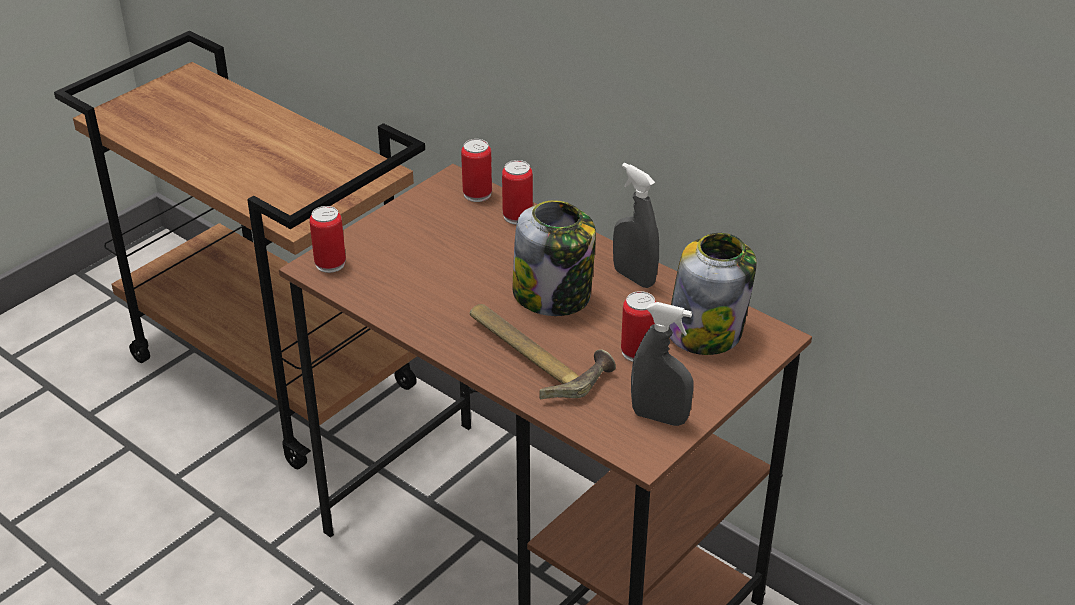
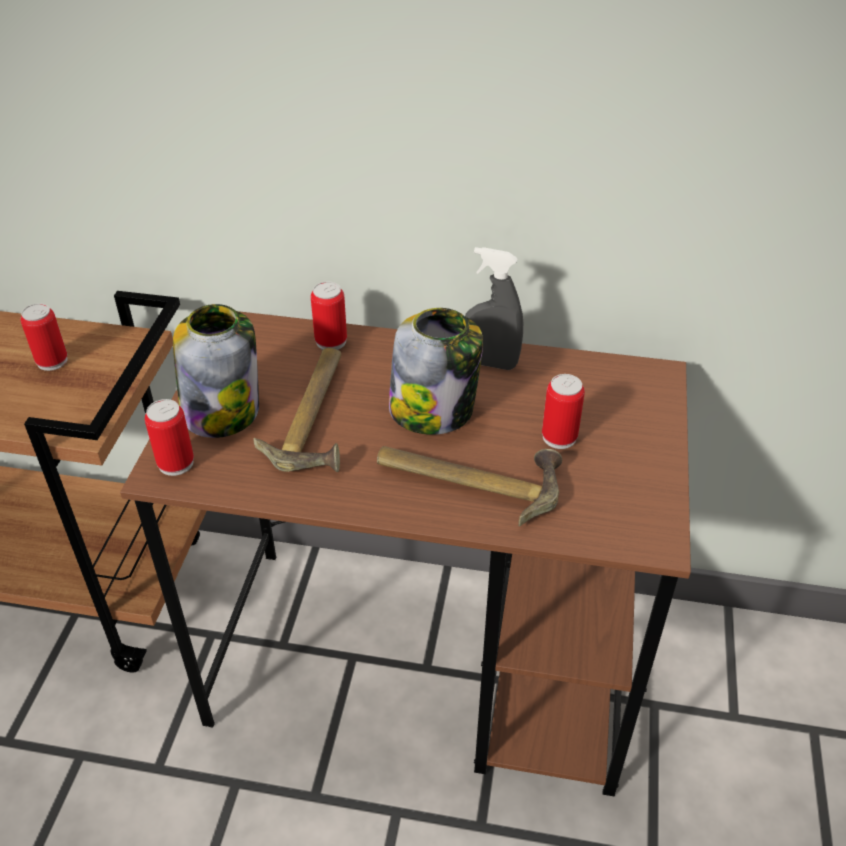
camera: 30 degrees left, 5 degrees up
(460, 268) = (318, 416): none -> hammer
(477, 194) = (272, 332): can -> can (52, 361)
(659, 417) = (637, 496): grey spray bottle -> none
(706, 332) = (599, 392): jar -> jar (222, 410)

